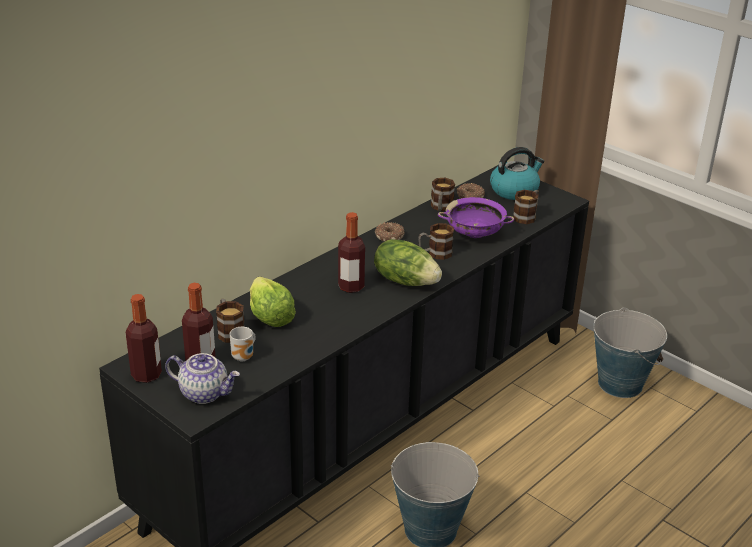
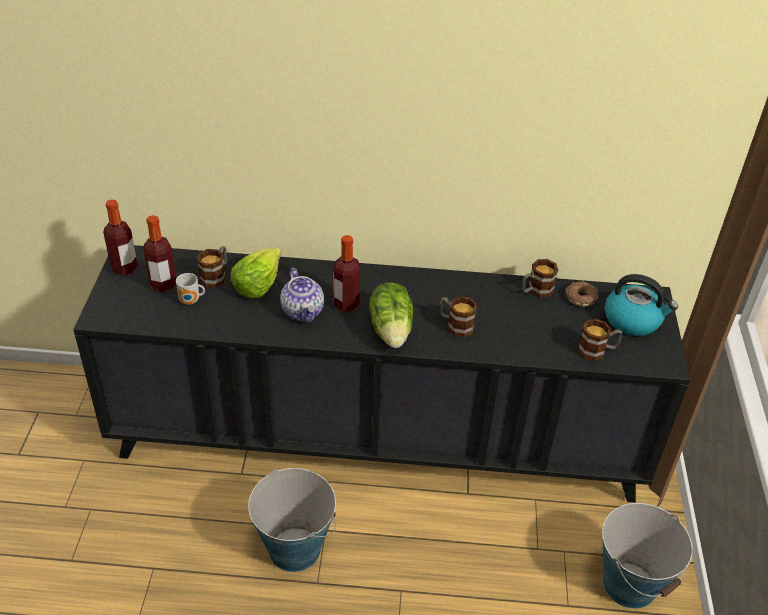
camera: 50 degrees right, 10 degrees up
(205, 393) = (128, 307): teapot -> teapot (303, 311)
(389, 236) = (449, 285): donut -> none
(473, 233) = (521, 331): purple bowl -> none

